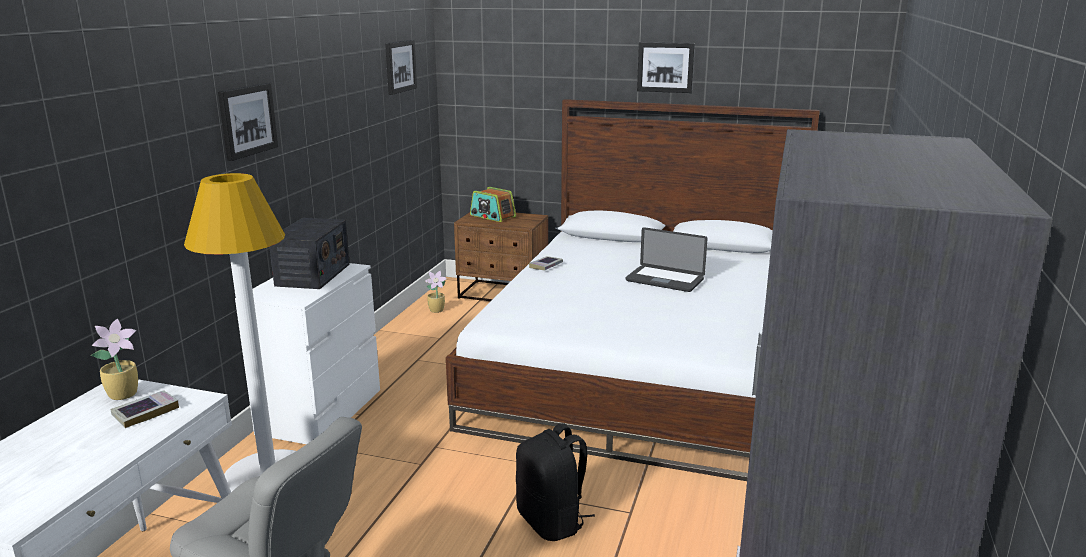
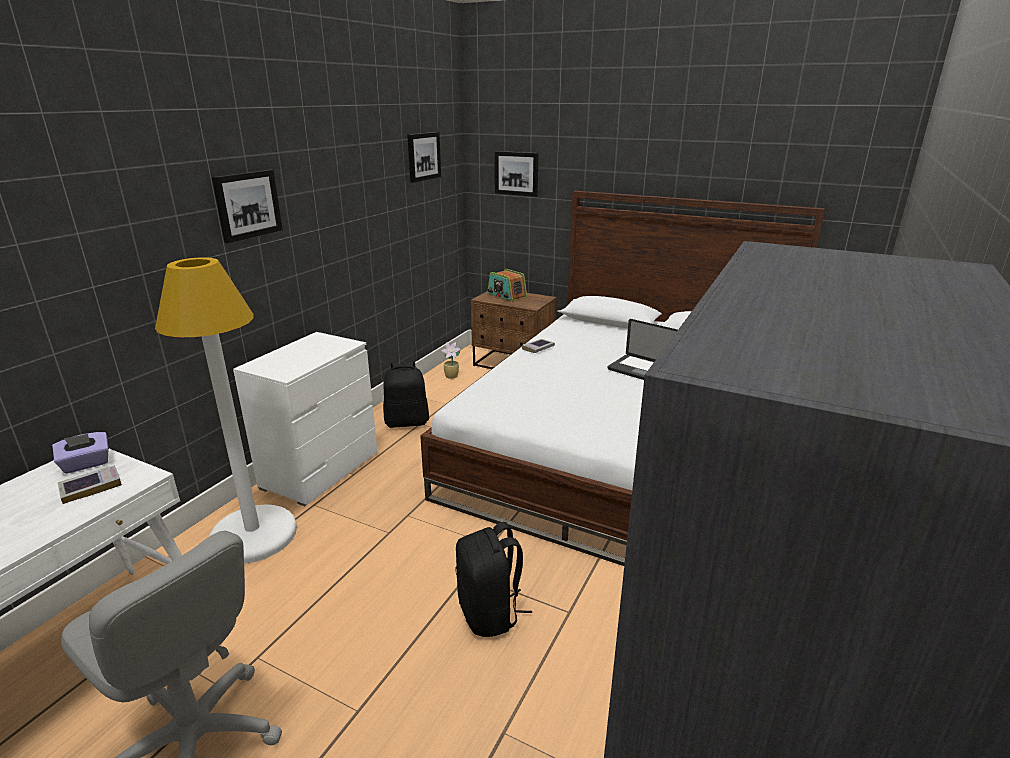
camera: 10 degrees right, 5 degrees up
(125, 394) = (86, 464): potted plant -> purple tissue box
(313, 275) = (311, 349): radio -> none
(402, 359) = (407, 422): none -> black backpack
(665, 67) = (672, 161): picture -> picture (516, 173)

